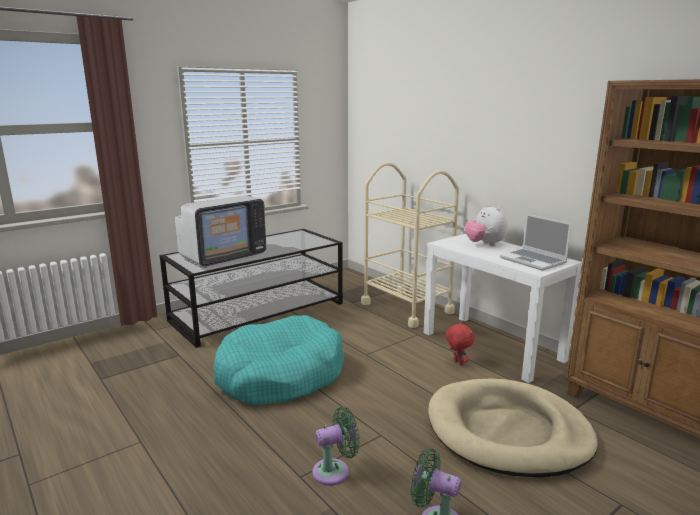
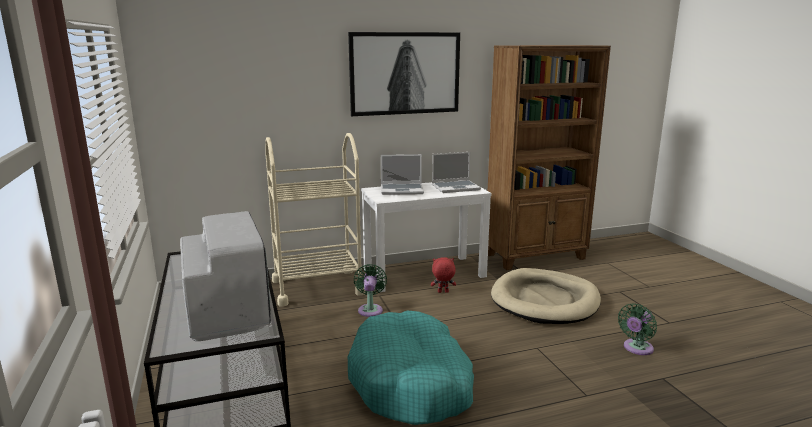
camera: 70 degrees left, 0 degrees up
(335, 471) = (581, 377): green fan -> green fan (370, 309)
(485, 244) = (402, 190): plush toy -> laptop
(527, 116) = (405, 73): none -> picture

